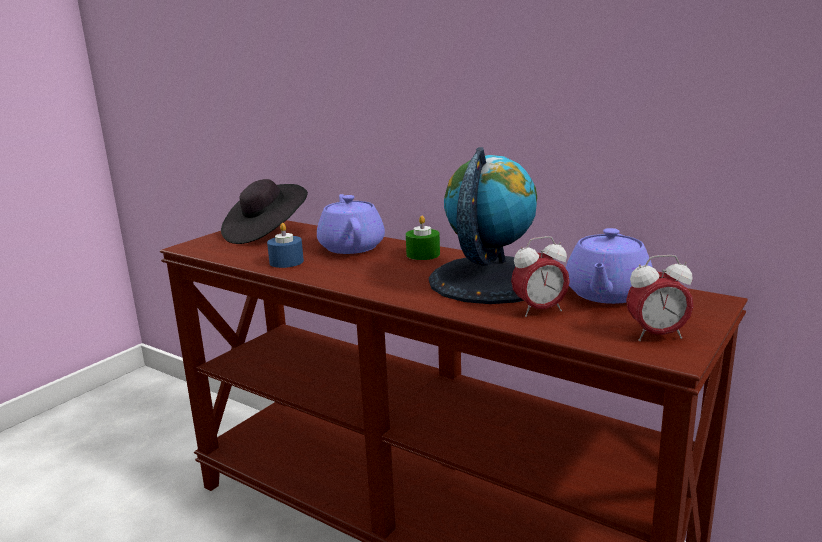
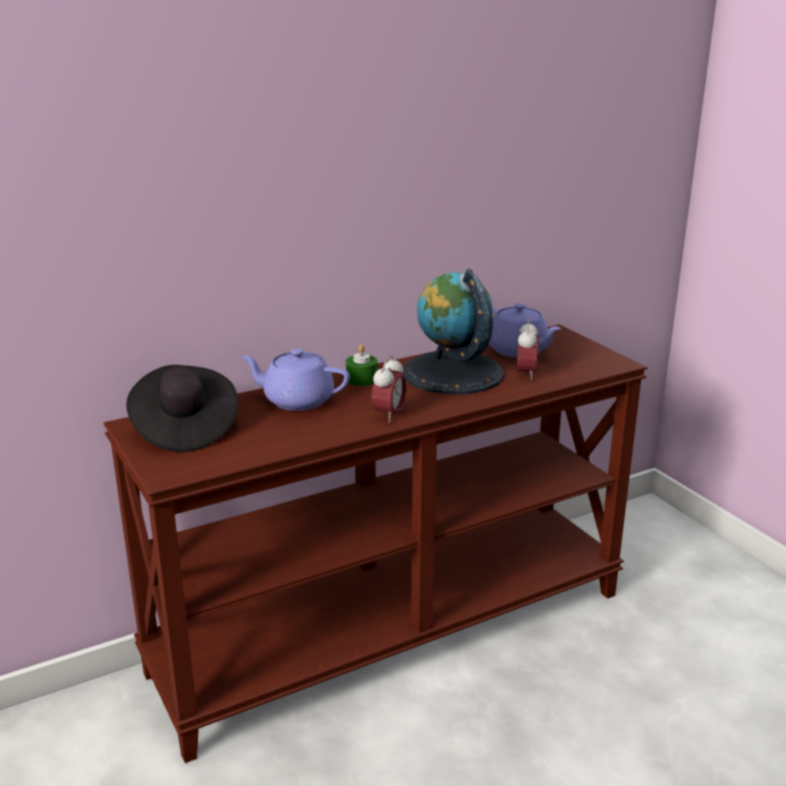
camera: 65 degrees left, 5 degrees up
(286, 262) = (302, 433): blue candle -> none
(656, 336) = (592, 358): alarm clock -> alarm clock (389, 415)

